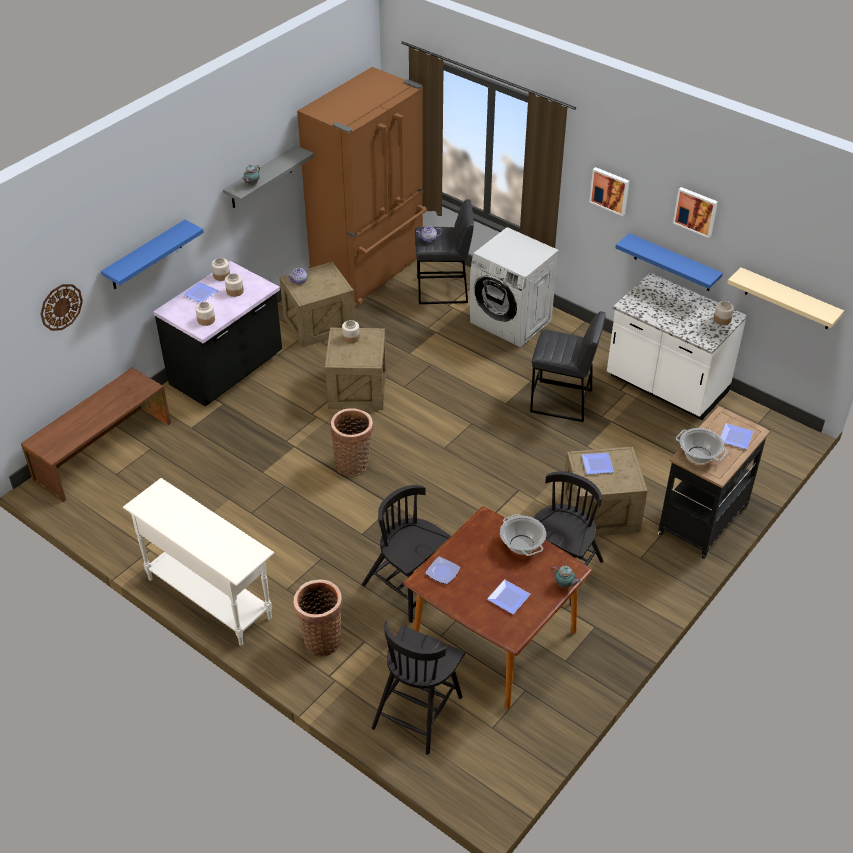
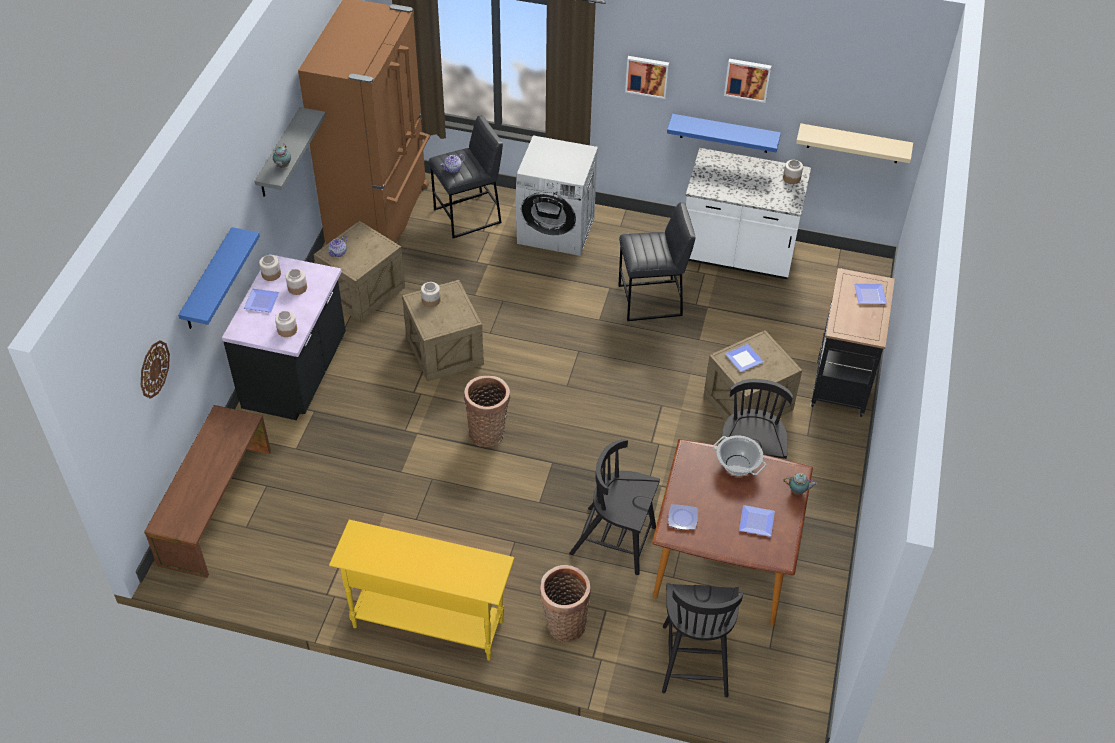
camera: 25 degrees left, 5 degrees up
(209, 598) = (427, 623): white console table -> yellow console table
(698, 455) = (848, 323): cooking pot -> none

